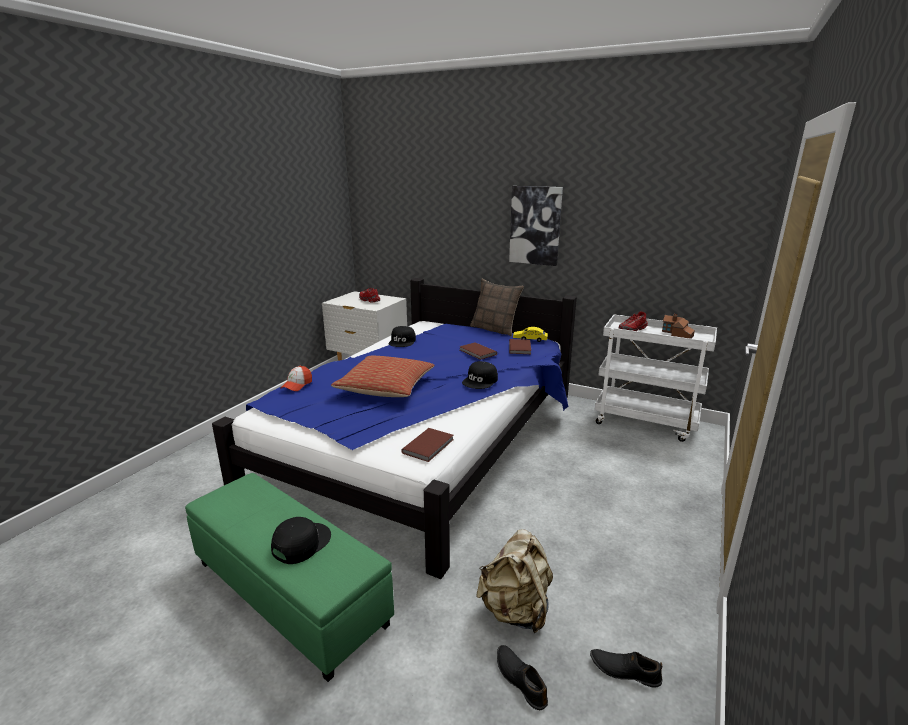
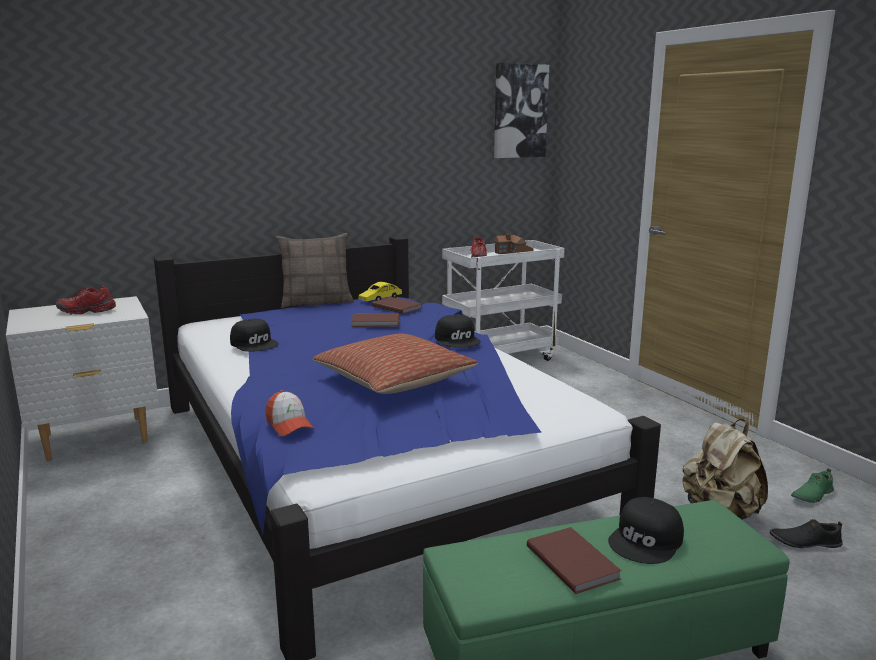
camera: 55 degrees left, 5 degrees down
(301, 543) = (647, 541): black cap -> black cap turned 120 degrees counterclockwise
(429, 446) = (569, 399): brown book -> brown book (573, 561)
(535, 225) = (338, 152): picture -> picture (519, 111)
(624, 670) = (811, 495): black shoe -> green shoe

